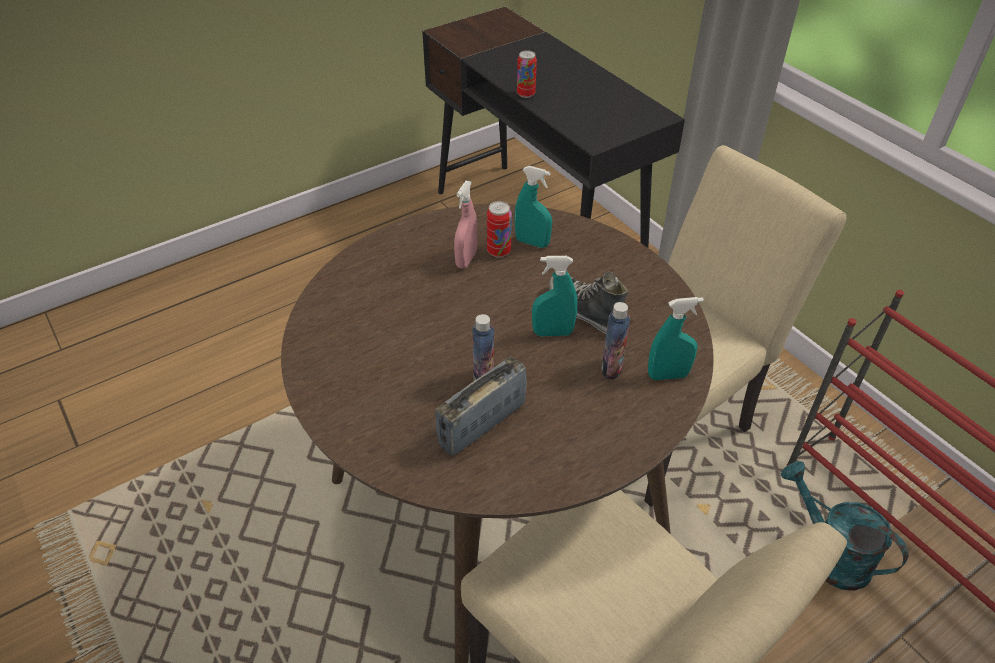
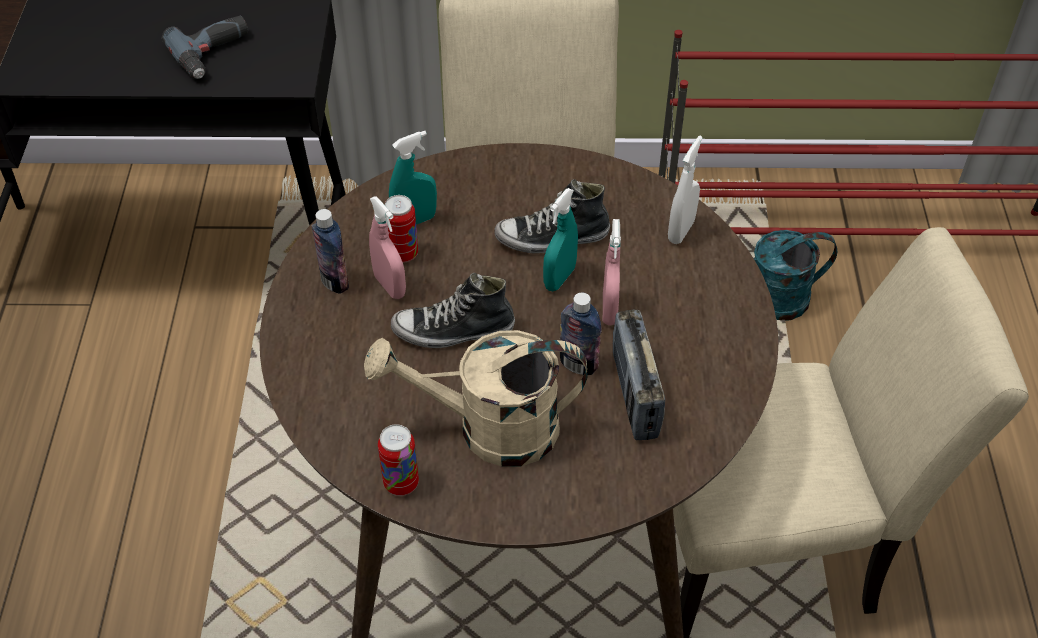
camera: 55 degrees left, 5 degrees up
(388, 363) = (489, 429): none -> beige watering can
(456, 305) = (453, 331): none -> shoe
(526, 94) = (138, 83): can -> can (401, 483)
(549, 372) = (609, 310): none -> pink spray bottle
(581, 105) = (215, 54): none -> power drill
(611, 368) = (641, 263): bottle -> bottle (334, 281)
(668, 375) = (681, 231): turquoise spray bottle -> white spray bottle

